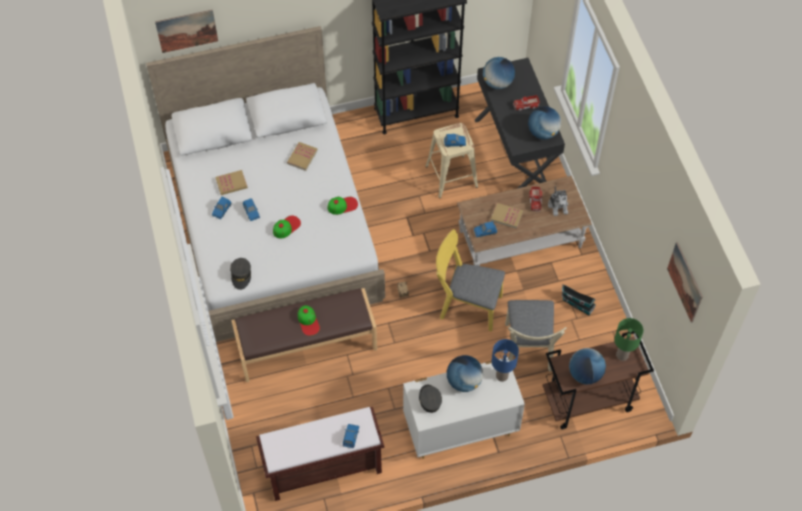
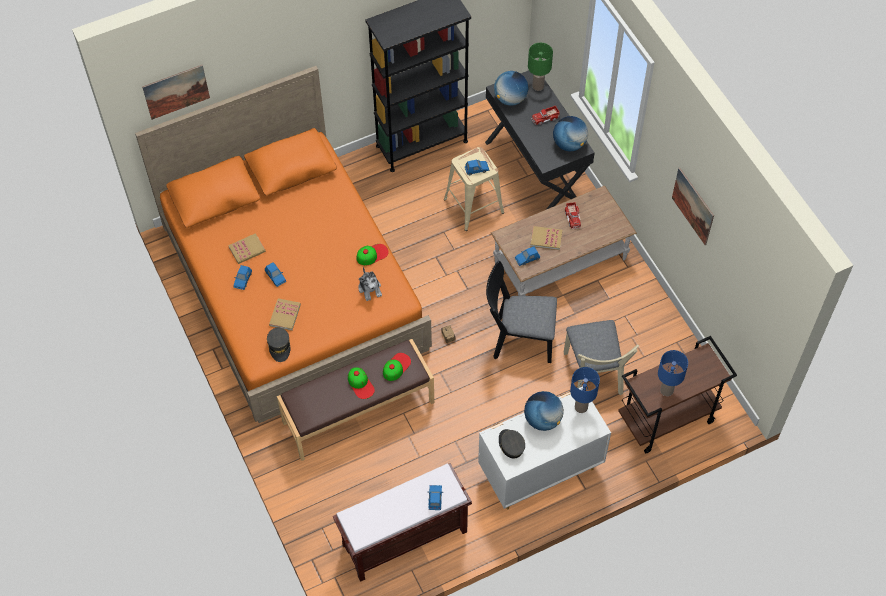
camera: 10 degrees left, 0 degrees up
(274, 223) = (294, 286): white bed -> orange bed
(286, 227) = (317, 287): cap -> cap (396, 367)
(302, 157) = (317, 209): book -> book (285, 315)
(466, 305) = (518, 340): yellow chair -> black chair
(558, 206) = (597, 219): plush toy -> plush toy (370, 288)
(576, 304) = (633, 320): toy house -> none
(585, 374) = (666, 390): globe -> blue table lamp
(622, 355) = (700, 364): green table lamp -> green table lamp (537, 86)
(685, 282) = (761, 276): picture -> picture (693, 206)

